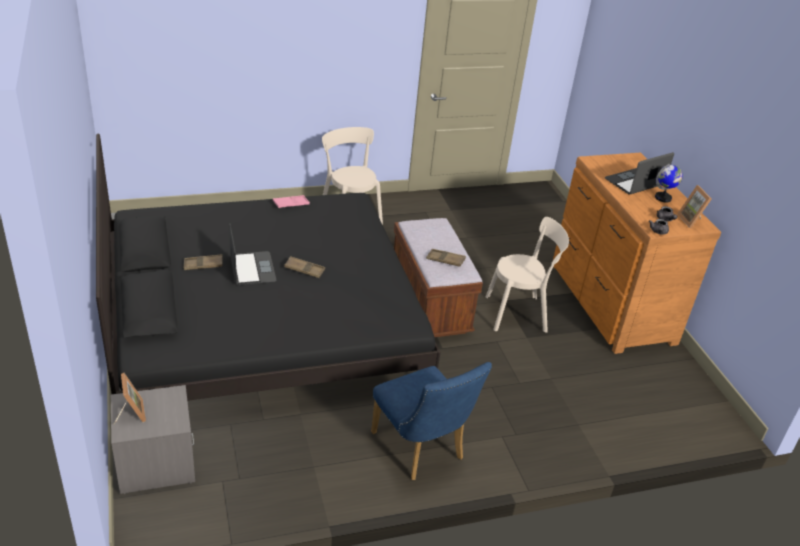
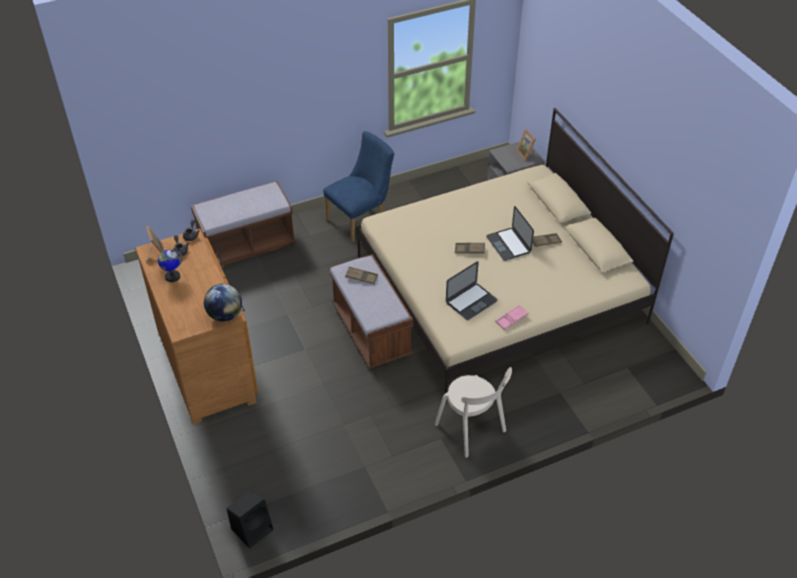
camera: 175 degrees right, 10 degrees up
(262, 323) = (499, 288): black bed -> beige bed
(421, 450) = (361, 219): blue chair -> blue chair turned 90 degrees clockwise
(519, 314) = (292, 337): beige chair -> none
(543, 193) = (253, 528): none -> black speaker
(593, 437) = (247, 245): none -> brown bench
(596, 161) = (225, 315): none -> globe
(634, 182) = (193, 292): laptop -> laptop (471, 301)

